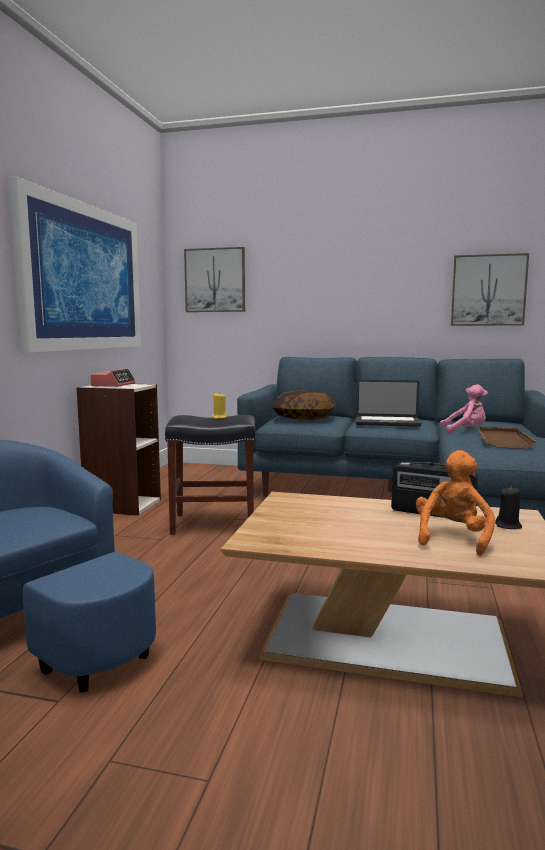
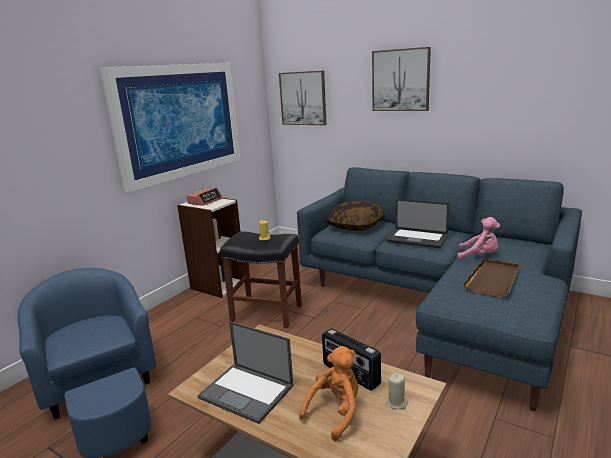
camera: 20 degrees right, 10 degrees up
(328, 536) = (247, 392): none -> laptop
(488, 290) = (538, 110): picture -> picture (400, 80)
(508, 526) = (397, 403): black candle -> beige candle

